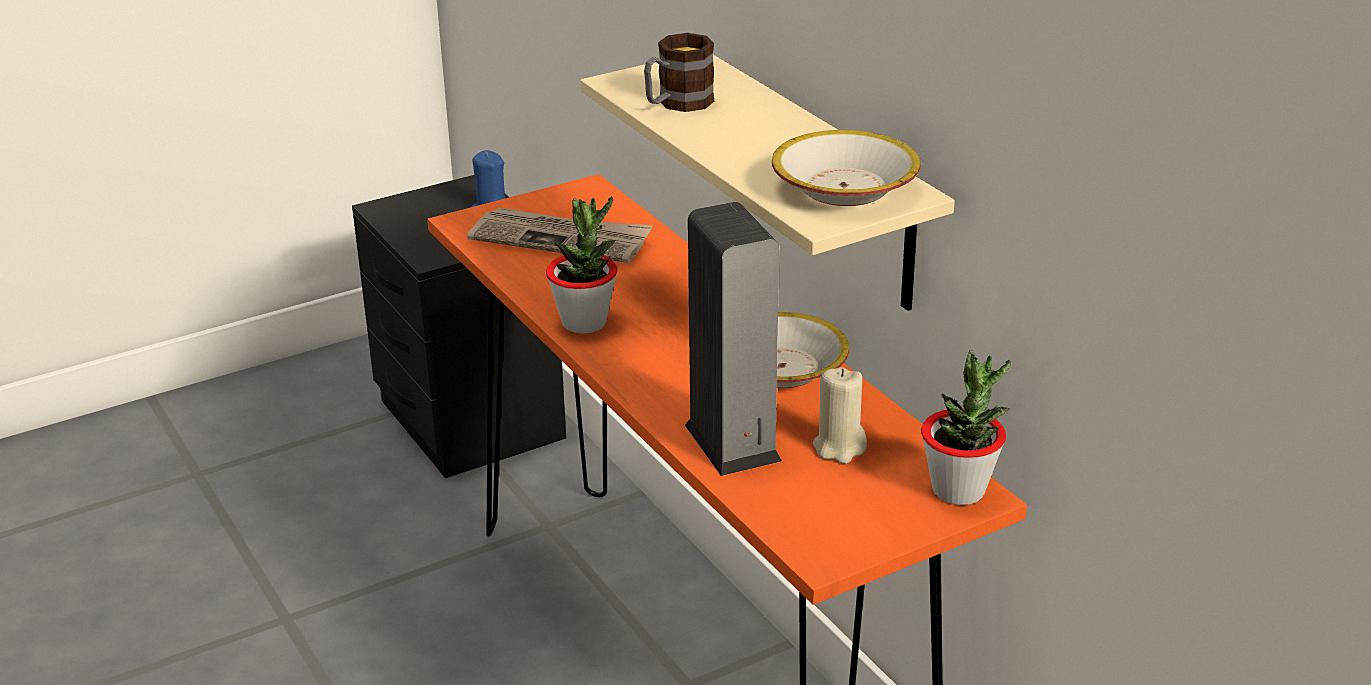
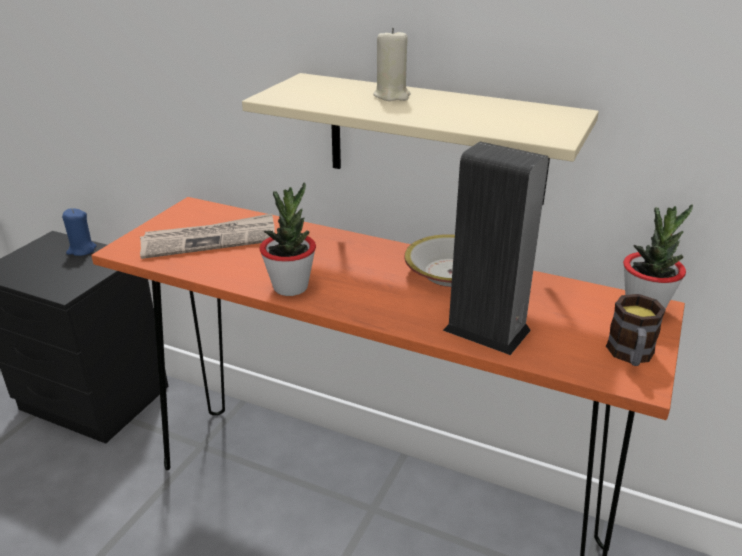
camera: 35 degrees left, 0 degrees up
(677, 104) = (337, 100): mug -> mug (630, 355)
(839, 447) = (549, 308): beige candle -> beige candle (392, 96)
(844, 188) = (530, 118): bowl -> none

